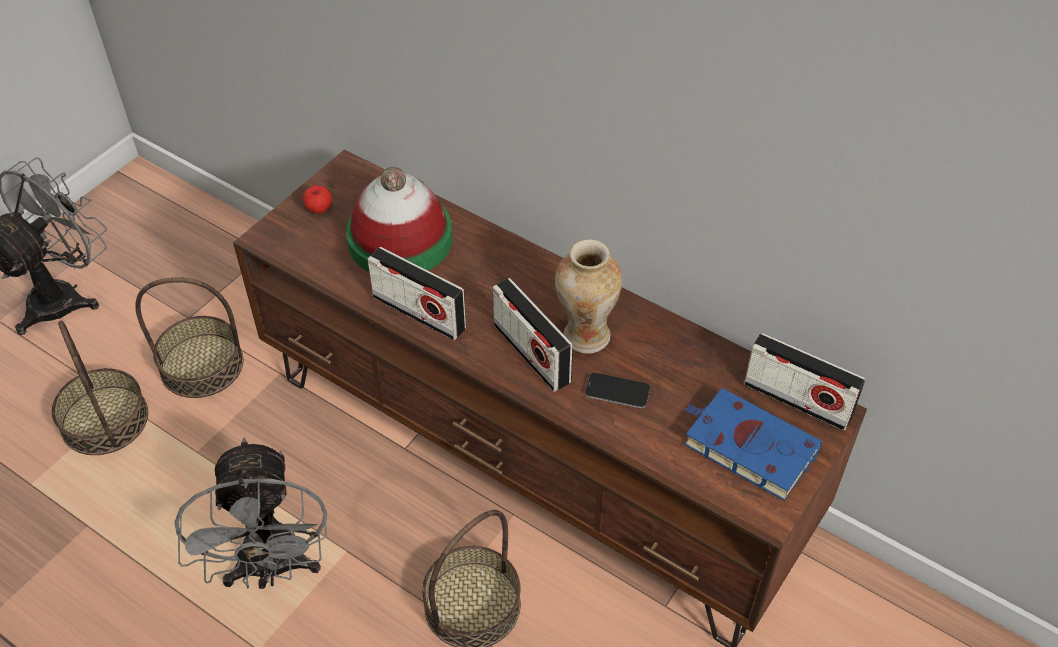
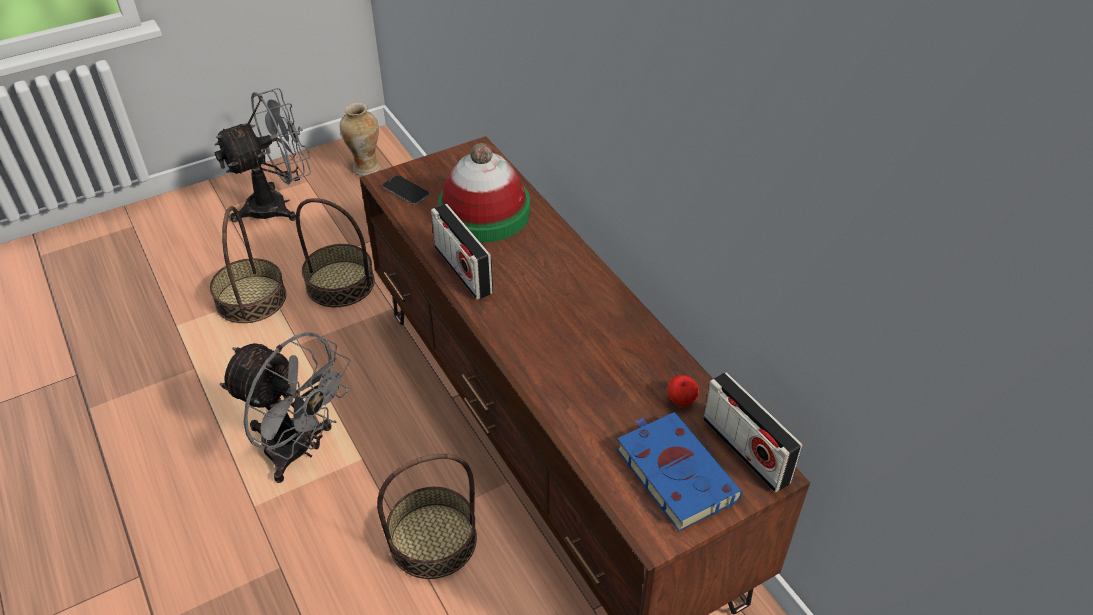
camera: 25 degrees right, 5 degrees down
(272, 570) = (299, 450): grey fan -> grey fan turned 75 degrees counterclockwise
(319, 209) = (437, 172): apple -> apple (681, 400)
(531, 353) = (532, 331): radio -> none
(585, 336) = (586, 332): vase -> vase (365, 168)
(617, 391) = (585, 385): phone -> phone (406, 191)

